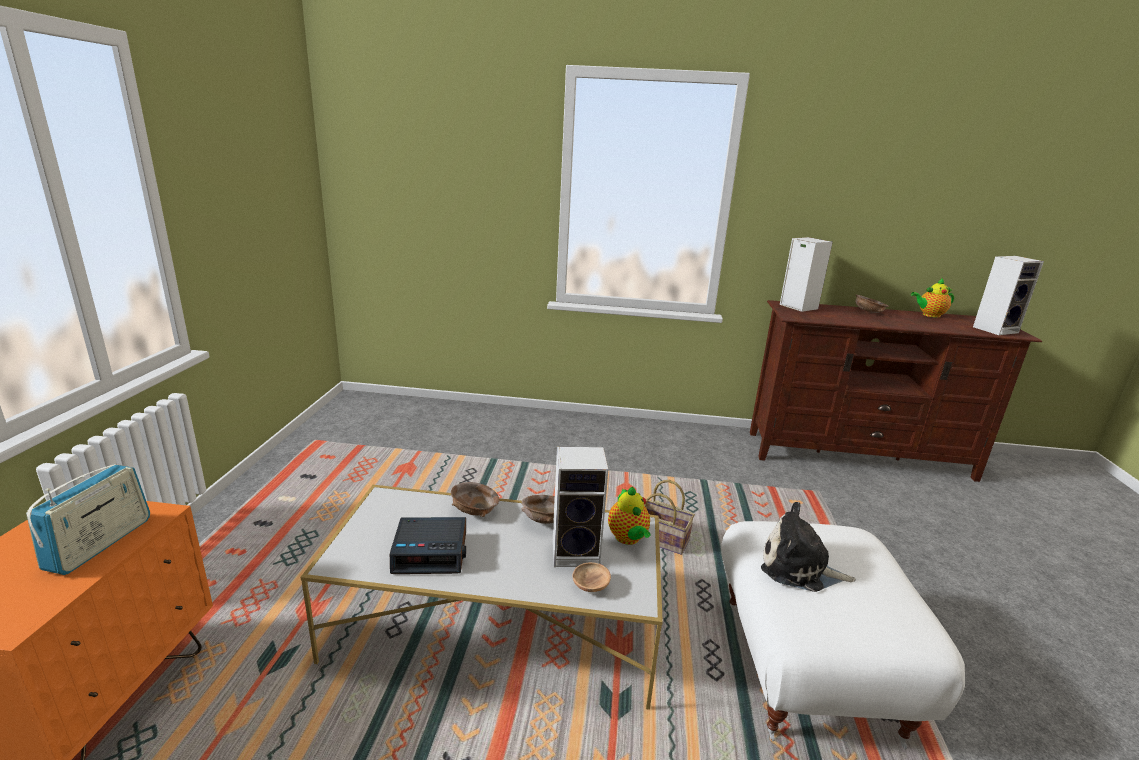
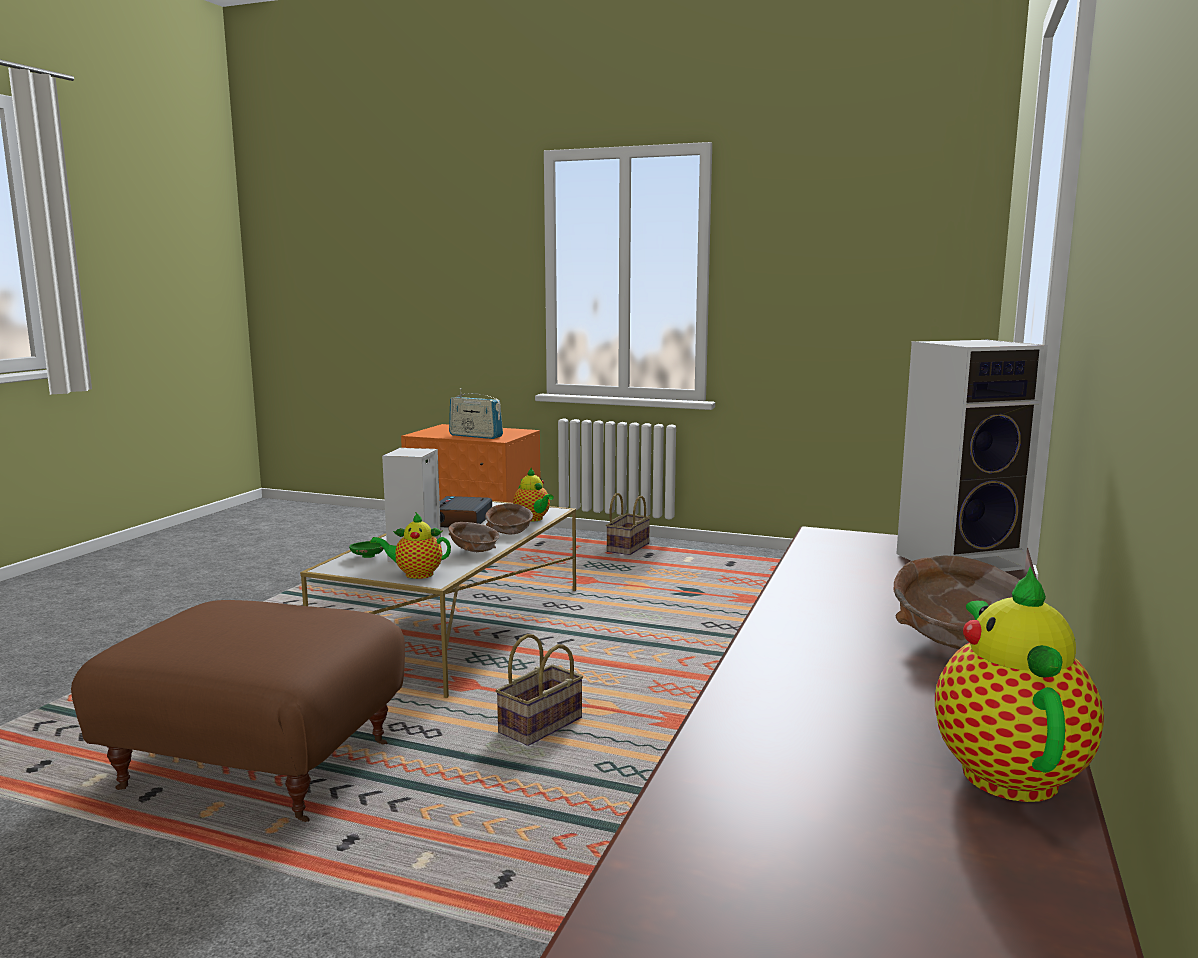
camera: 105 degrees right, 10 degrees down
(220, 541) = (627, 547): none -> basket
(420, 504) = (533, 519): none -> teapot
(590, 586) = (367, 557): brown bowl -> green bowl
(799, 568) = (273, 613): plush toy -> none
(810, 668) = (254, 770): white ottoman -> brown ottoman
(995, 329) = (750, 869): speaker -> none

